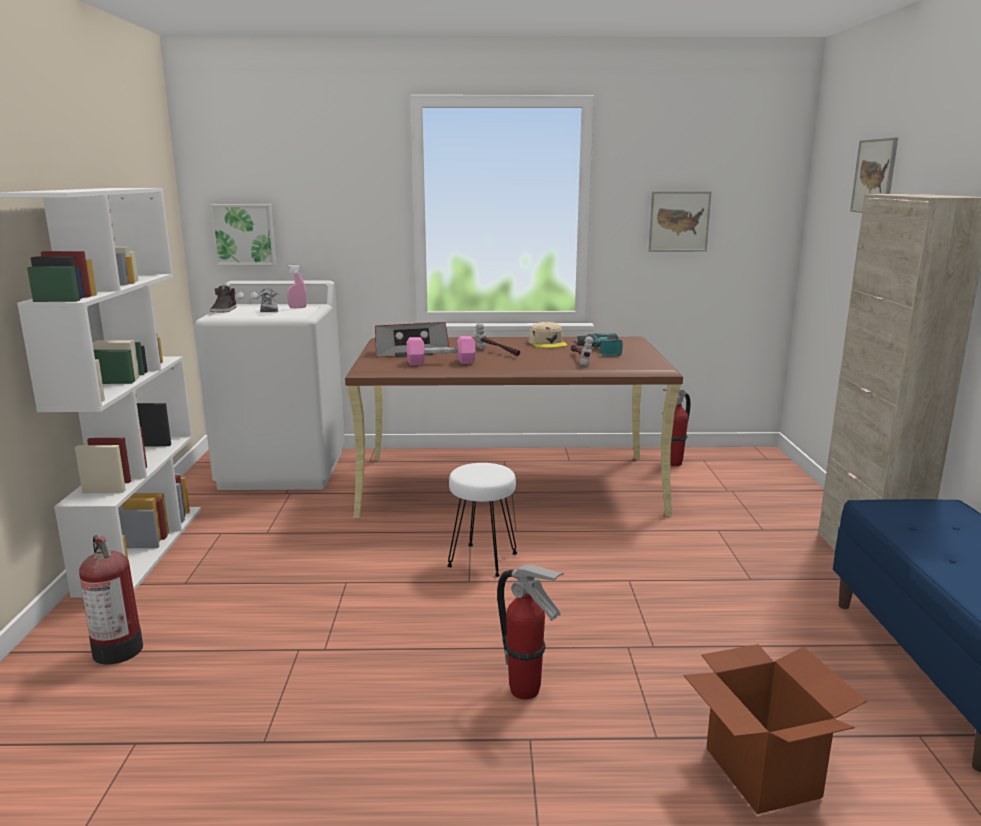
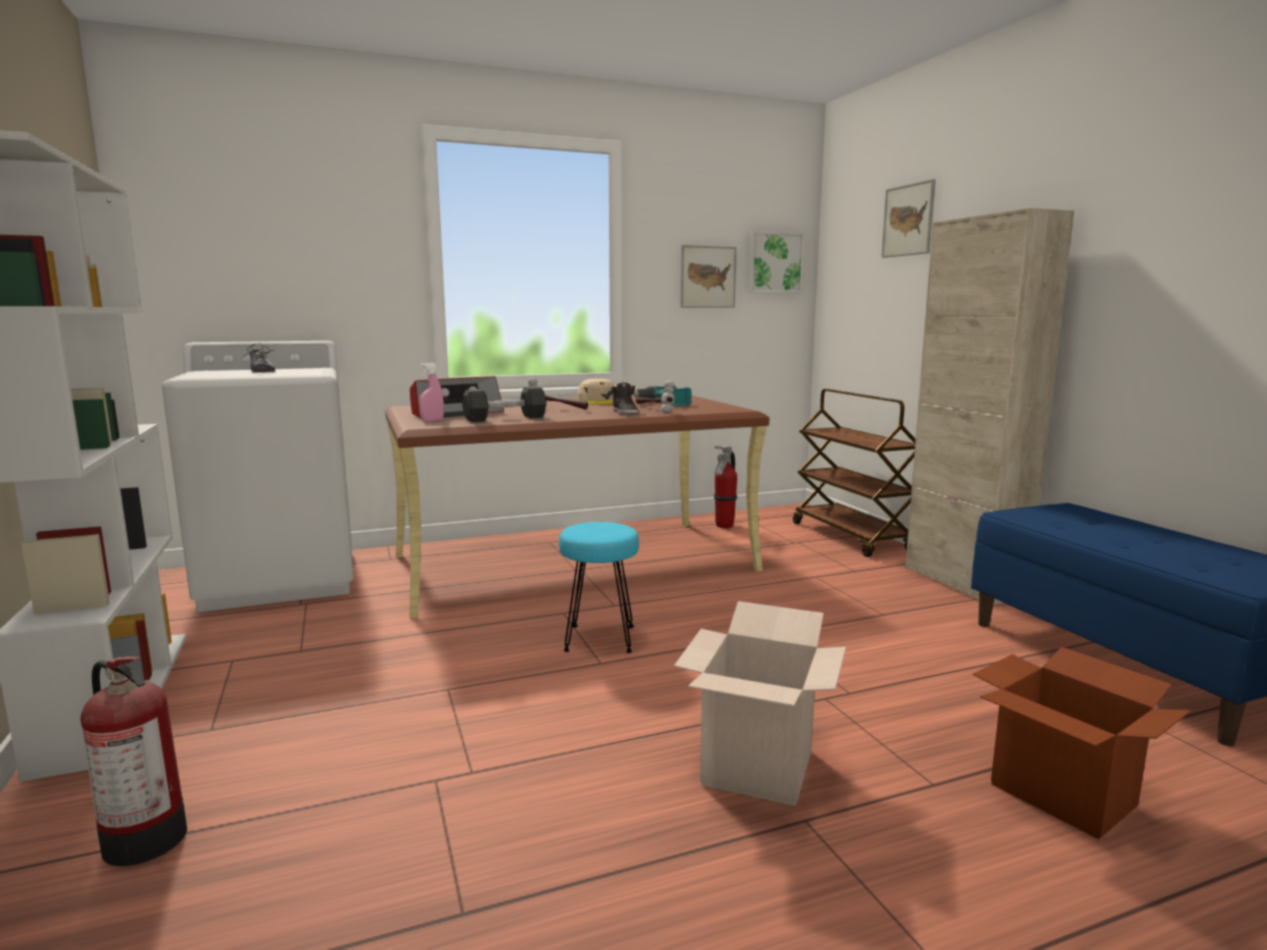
camera: 20 degrees left, 5 degrees down
(224, 310) = (196, 373): black shoe -> black shoe (625, 413)
(244, 234) = (208, 284): picture -> picture (774, 263)
(297, 308) = (296, 369): pink spray bottle -> pink spray bottle (432, 420)
(441, 362) = (505, 418): pink dumbbell -> black dumbbell
(482, 560) = (599, 639): white stool -> turquoise stool
(526, 691) = (757, 767): fire extinguisher -> cardboard box
(792, 491) = (851, 537): none -> brown cart

